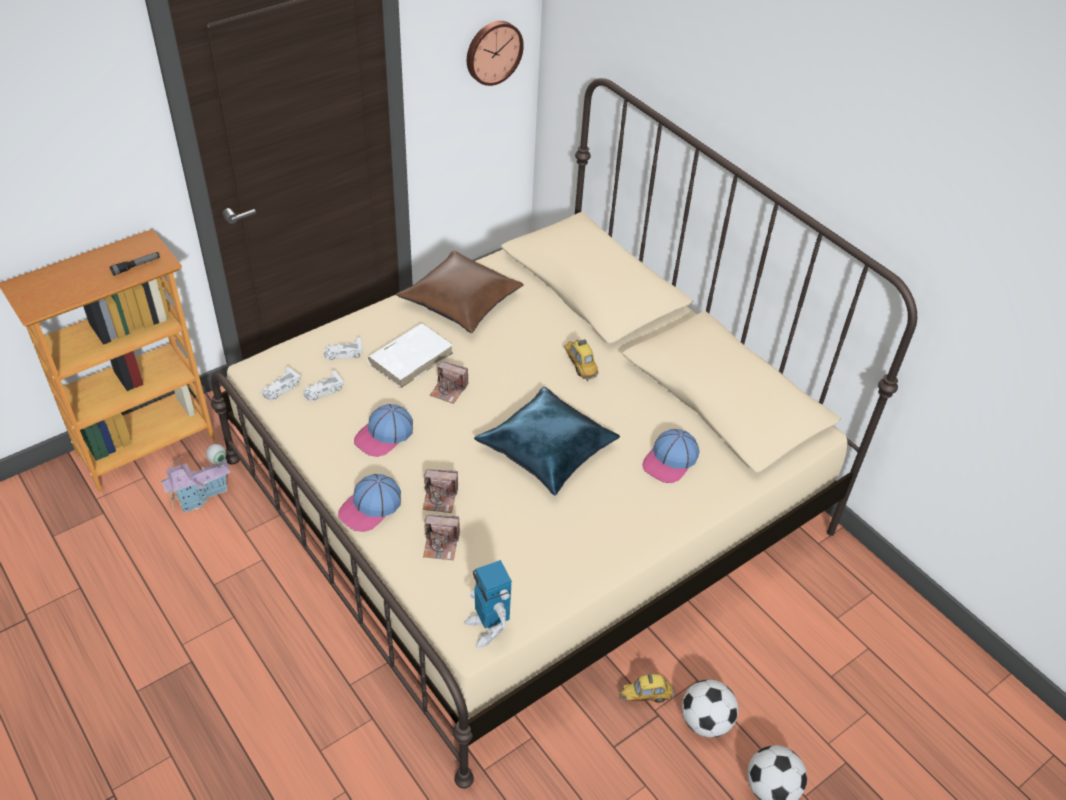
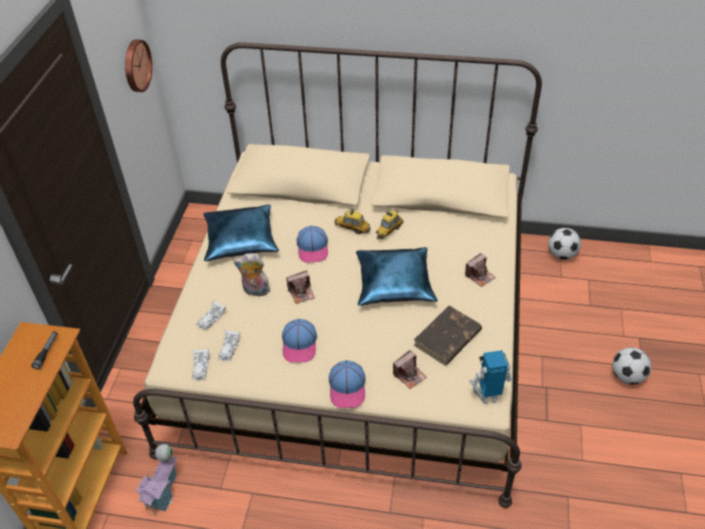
camera: 40 degrees left, 0 degrees up
(411, 357) = (255, 291): white book -> plush toy
(440, 498) = (376, 352): camera -> camera (479, 276)
(462, 301) = (241, 240): brown pillow -> blue pillow
(487, 628) = (487, 395): toy robot -> toy robot turned 150 degrees clockwise
(525, 542) = (447, 338): none -> brown book
(645, 696) = (530, 383): toy car -> toy car (389, 231)
(670, 461) = (458, 243): cap -> cap (313, 248)
(705, 721) = (568, 372): football -> football (561, 254)

